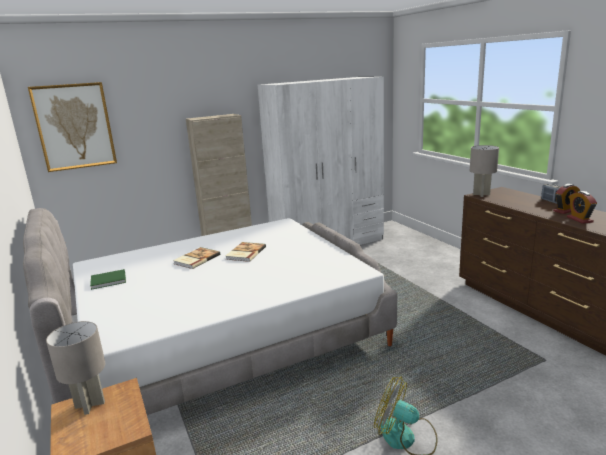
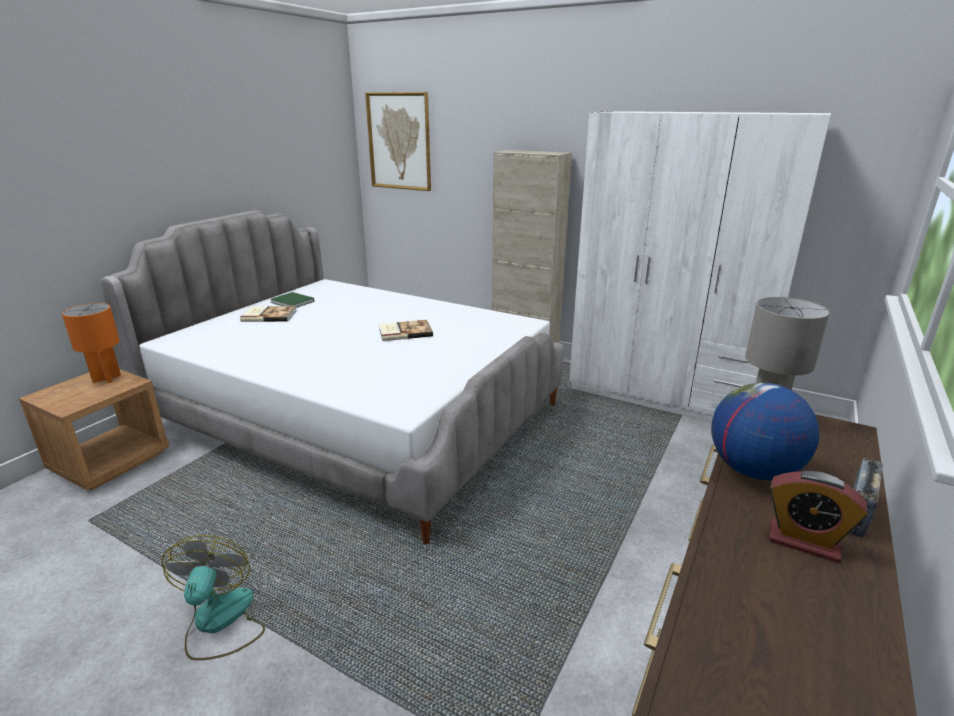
camera: 55 degrees right, 5 degrees up
(89, 404) = (107, 378): grey table lamp -> orange table lamp
(196, 259) = (367, 316): book -> book (269, 315)
(520, 205) = (753, 470): none -> globe
(579, 219) = (753, 574): alarm clock -> none

